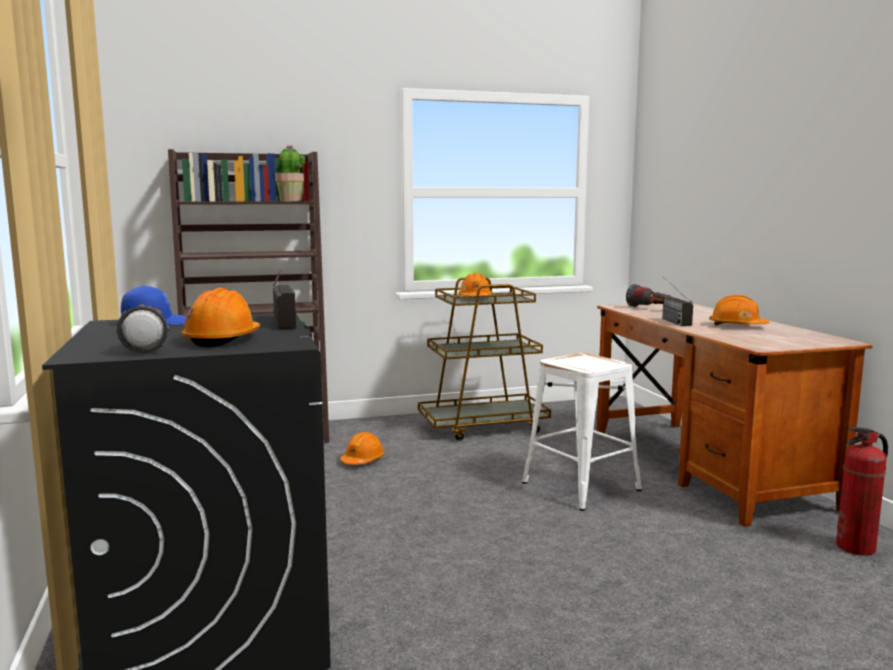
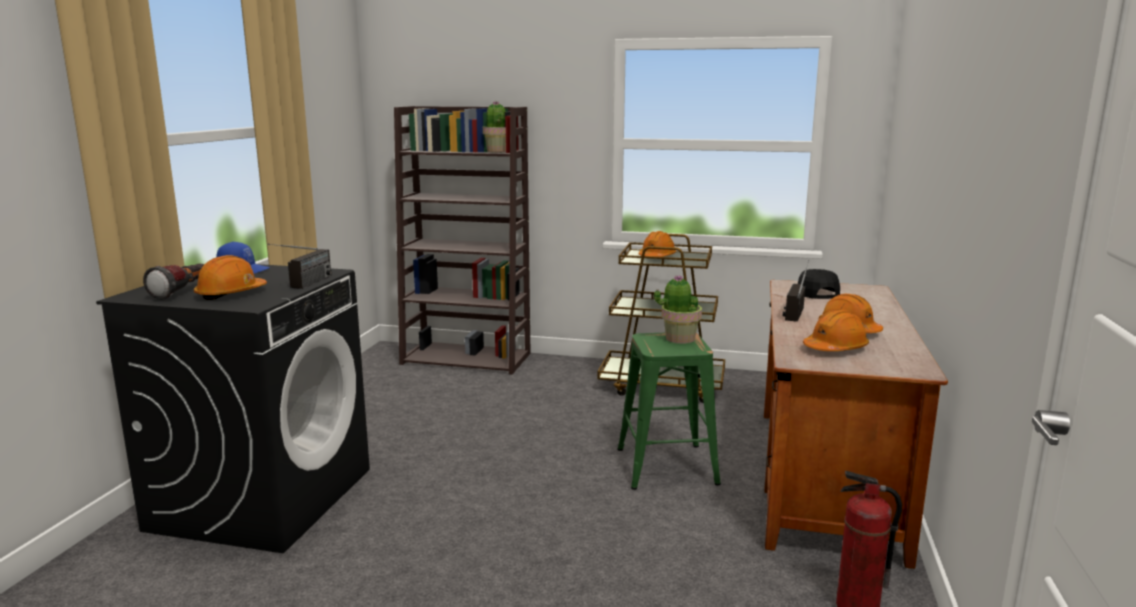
camera: 30 degrees right, 5 degrees up
(363, 460) = (516, 397): orange hard hat -> orange hard hat (835, 348)
(580, 486) = (665, 466): white stool -> green stool
(585, 358) = (679, 339): none -> potted plant
(650, 309) = (814, 292): flashlight -> black cap

